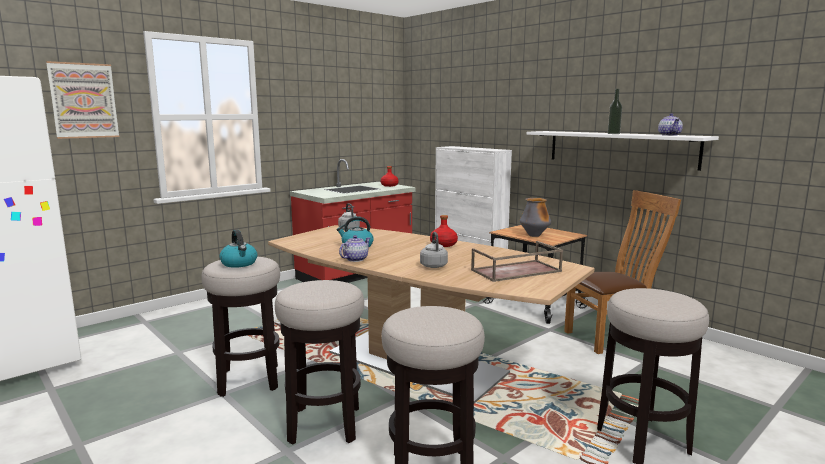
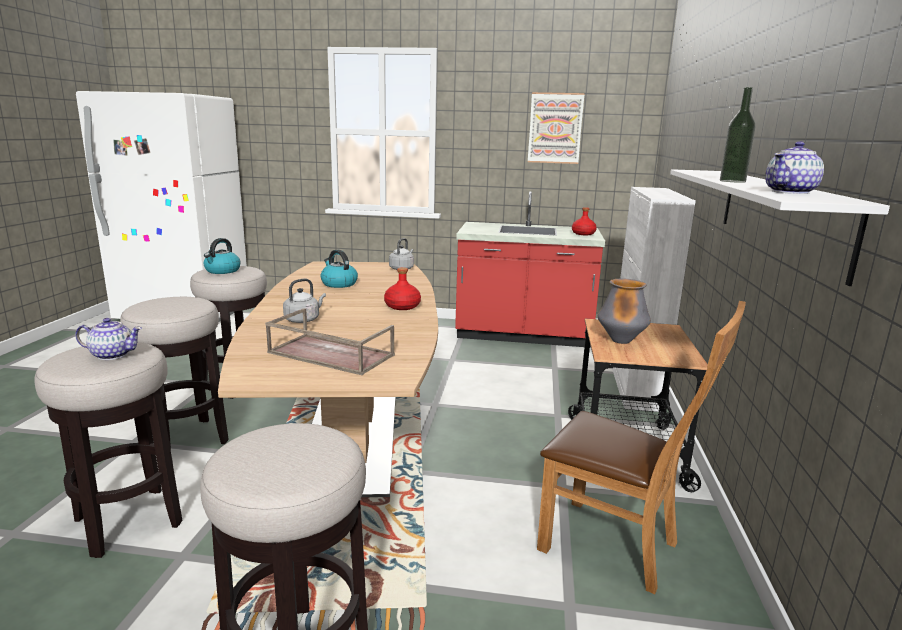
camera: 50 degrees right, 5 degrees up
(84, 100) = (277, 114): picture -> picture (555, 128)
(355, 259) = (287, 293): teapot -> teapot (112, 355)

